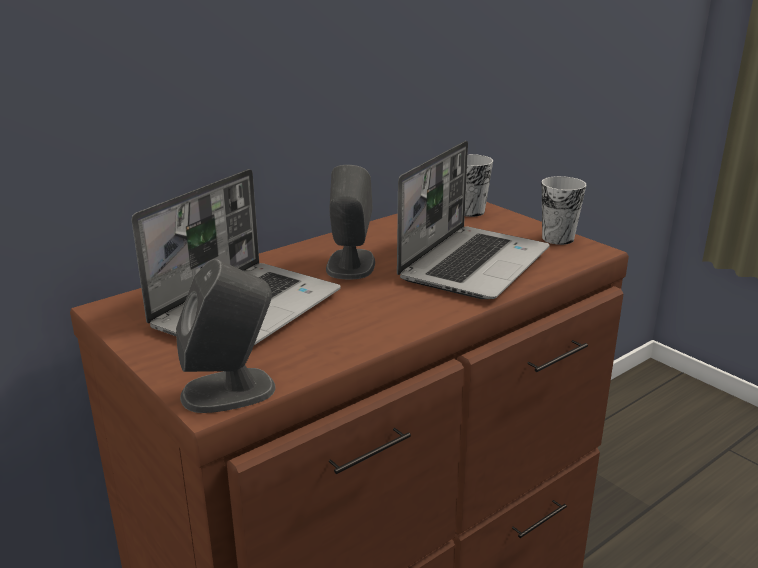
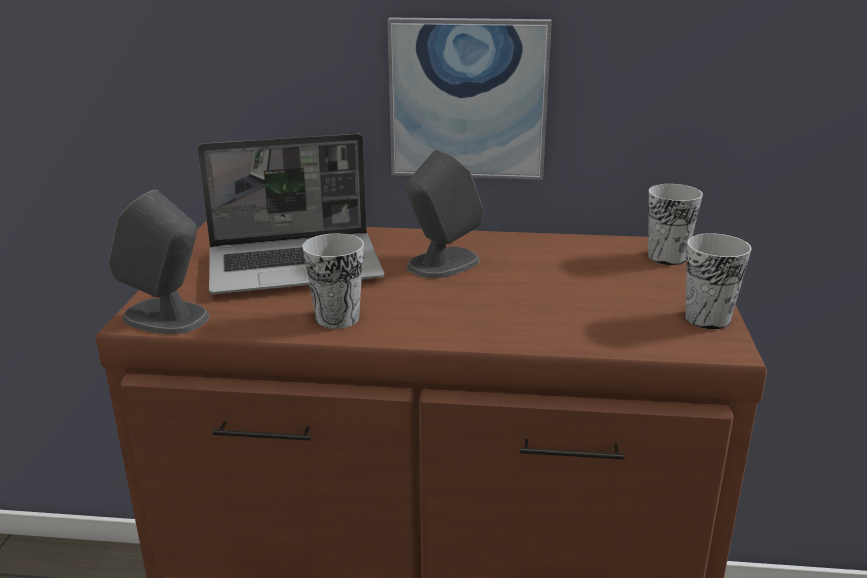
camera: 45 degrees right, 0 degrees up
(300, 120) = (468, 99): none -> picture
(363, 329) = (337, 318): none -> cup
(474, 264) = (554, 306): laptop -> none

